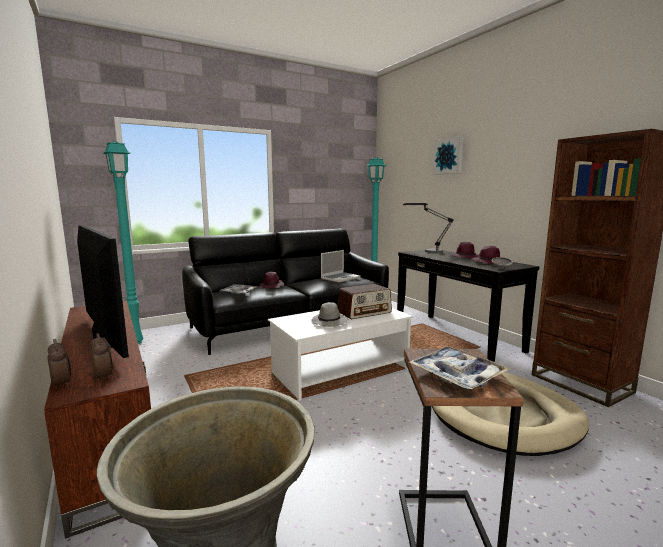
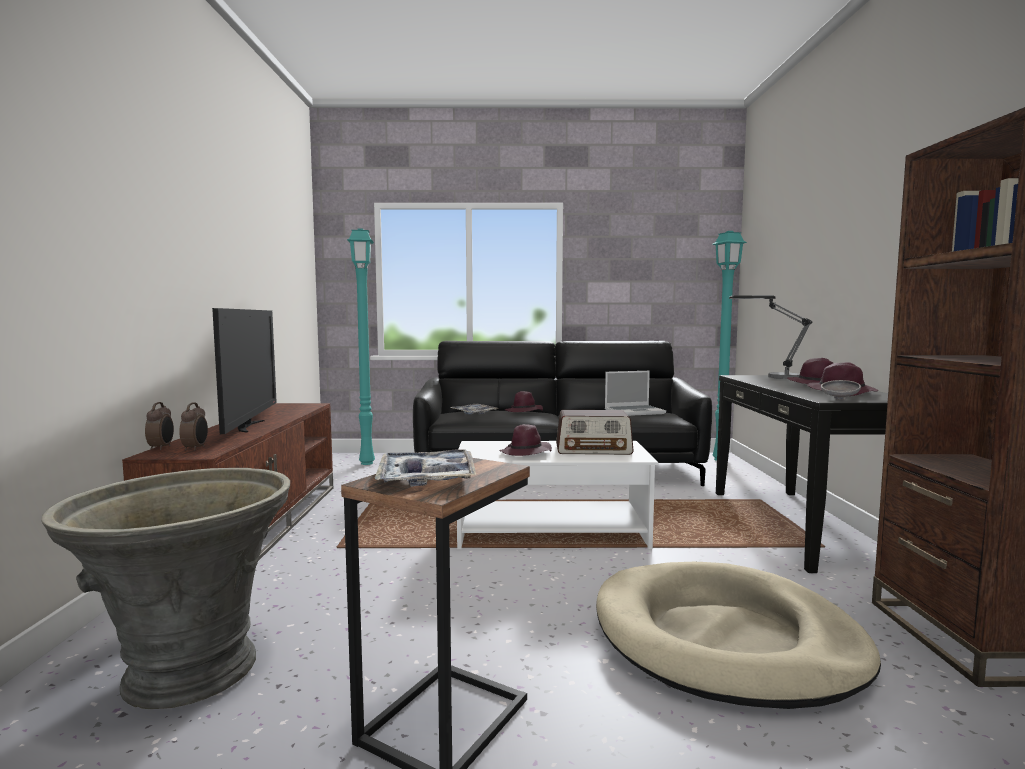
camera: 30 degrees right, 5 degrees down
(330, 322) = (526, 453): grey hat -> purple hat
(449, 156) = (821, 215): picture -> none

